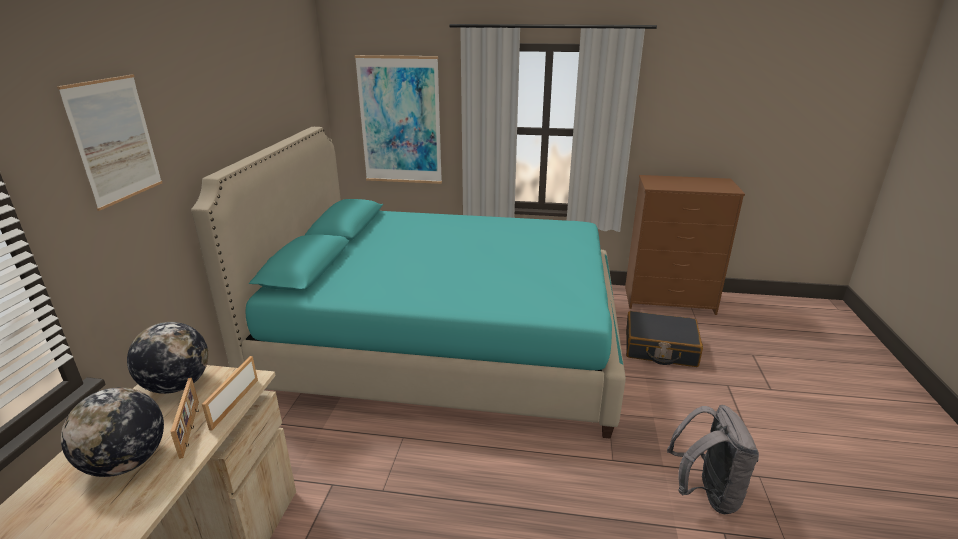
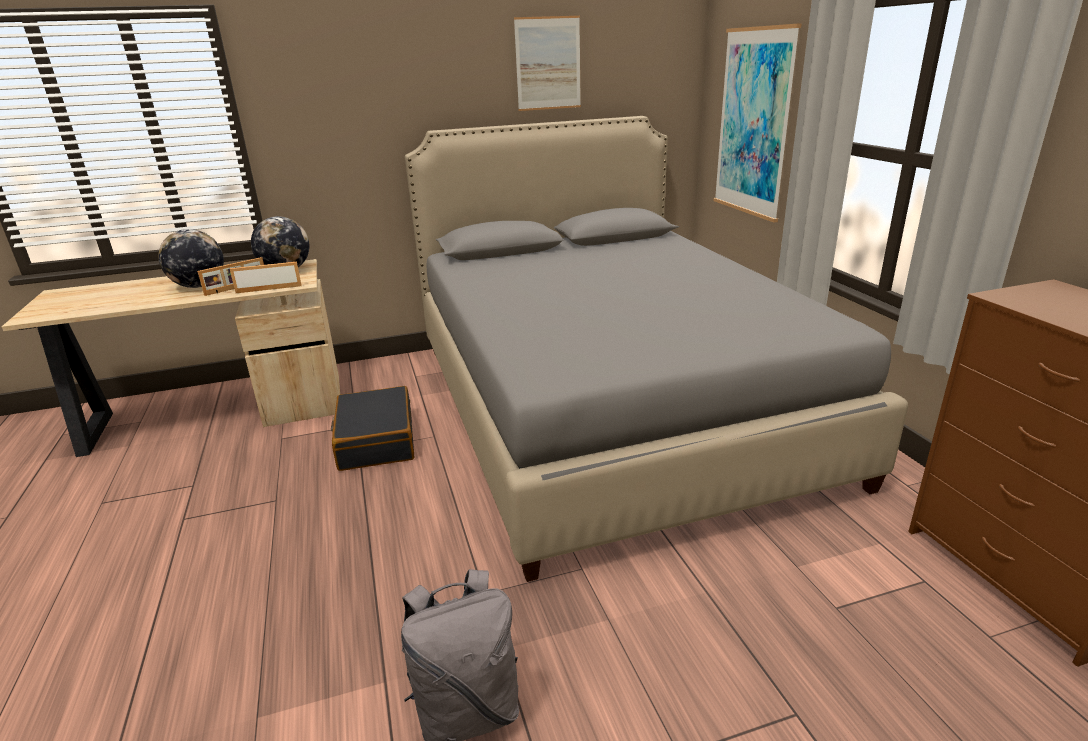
camera: 65 degrees right, 0 degrees up
(115, 140) = (336, 78): picture -> picture (548, 64)
(445, 344) = (608, 407): turquoise bed -> grey bed
(660, 348) = (818, 594): black suitcase -> black suitcase (376, 441)

